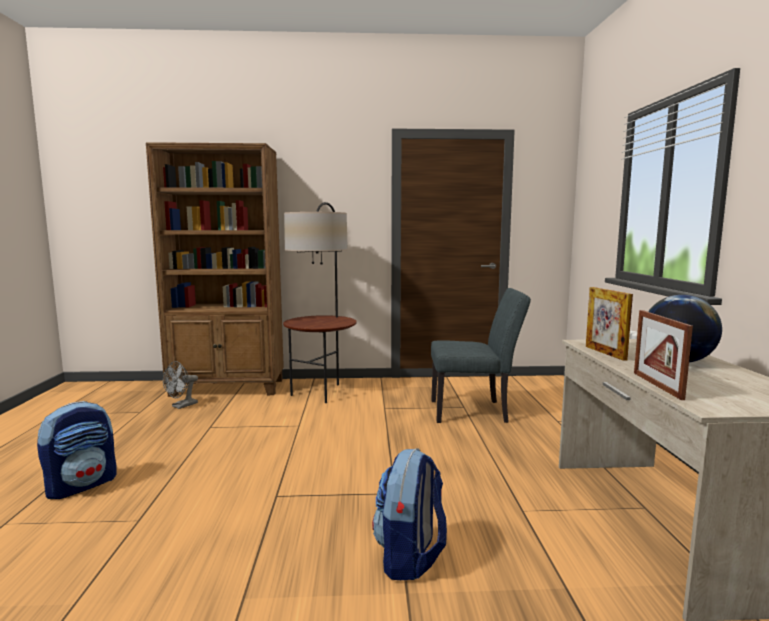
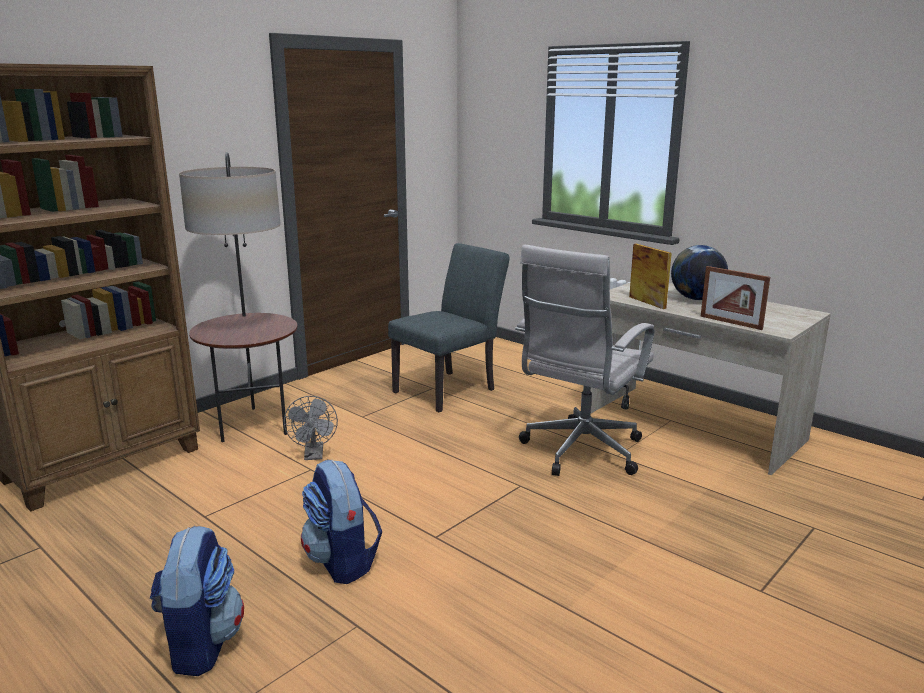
camera: 45 degrees left, 10 degrees up
(181, 406) = (92, 512): grey fan -> grey fan (314, 455)
(410, 557) = (610, 521): backpack -> backpack (342, 562)
(491, 493) = (579, 453): none -> white office chair
(605, 353) = (647, 302): picture frame -> picture frame turned 150 degrees counterclockwise

